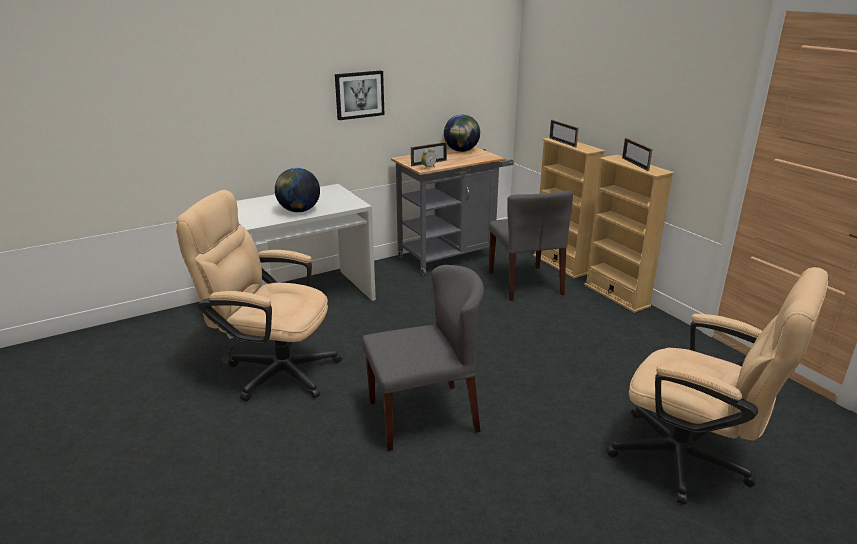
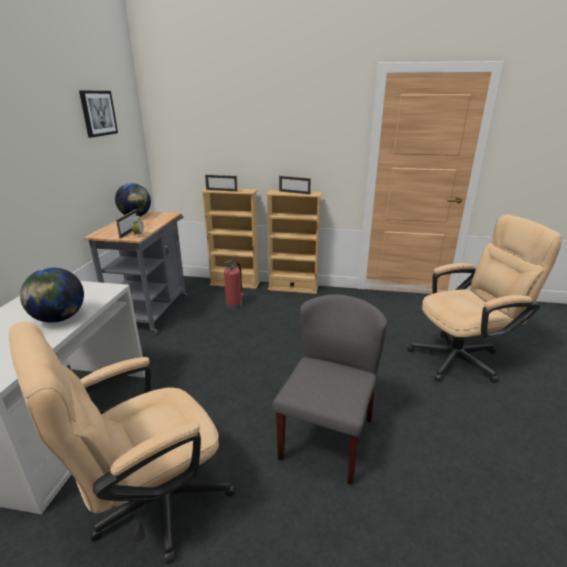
camera: 50 degrees left, 0 degrees up
(359, 94) = (41, 176): picture -> picture (98, 113)
(525, 283) = (234, 305): grey chair -> fire extinguisher

